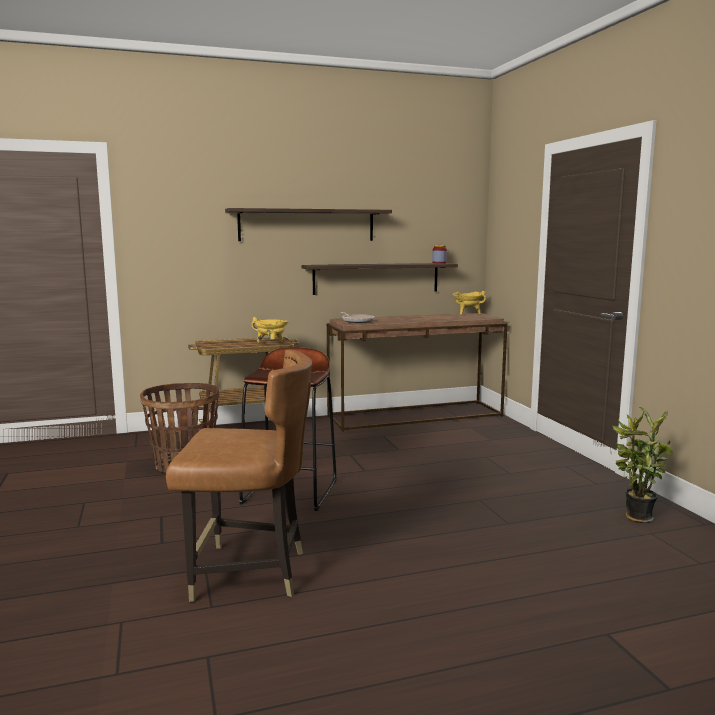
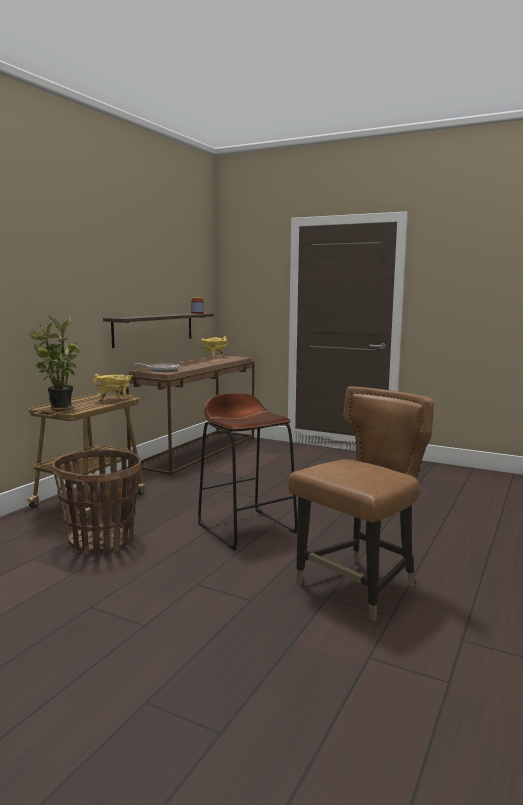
camera: 45 degrees left, 0 degrees up
(307, 225) = (105, 277): shelf -> none
(635, 518) = (445, 475): potted plant -> potted plant (59, 409)

